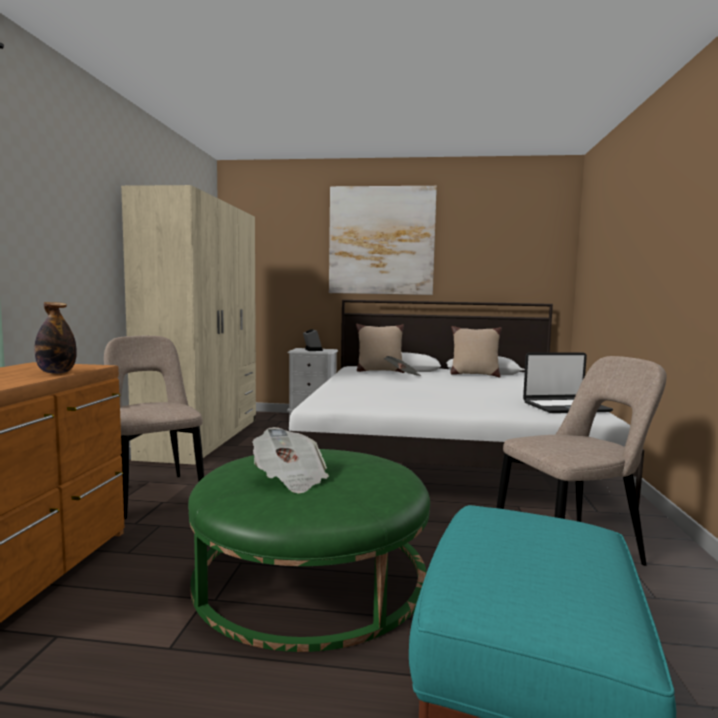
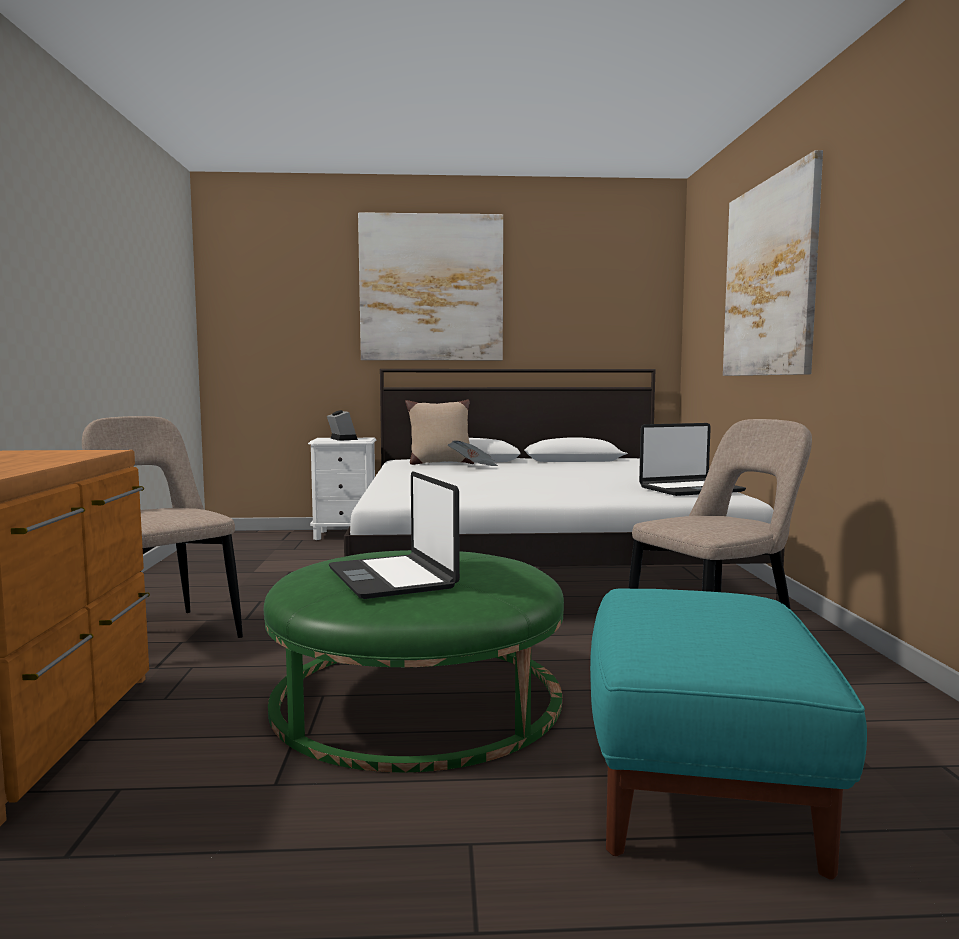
camera: 10 degrees left, 0 degrees up
(56, 372) = (65, 457): bottle -> none
(203, 438) = (198, 566): beige wardrobe -> none
(290, 479) = (393, 578): newspaper -> laptop
(474, 375) = (564, 463): beige pillow -> none
(643, 235) = (769, 278): none -> picture

